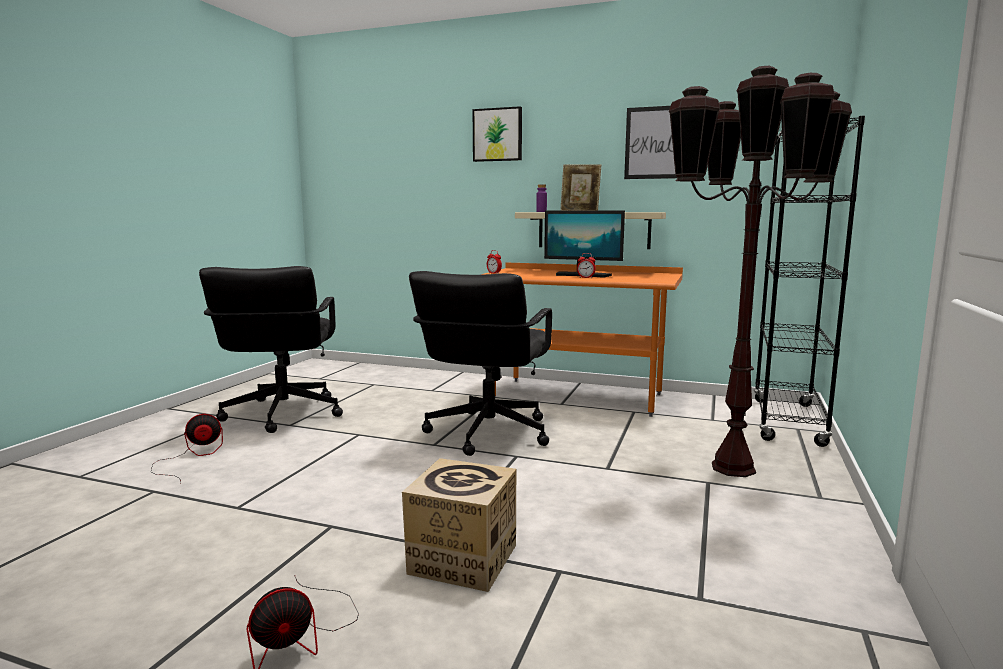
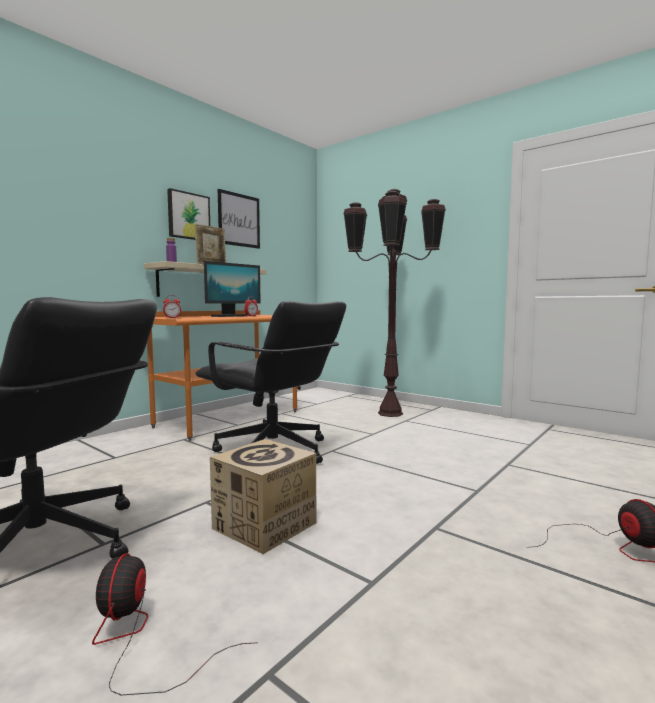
camera: 70 degrees left, 5 degrees down
(462, 559) = (495, 485): cardboard box -> cardboard box (264, 525)
(498, 135) = (109, 181): picture -> picture (188, 216)
(787, 422) = (336, 395): black bookcase -> none

